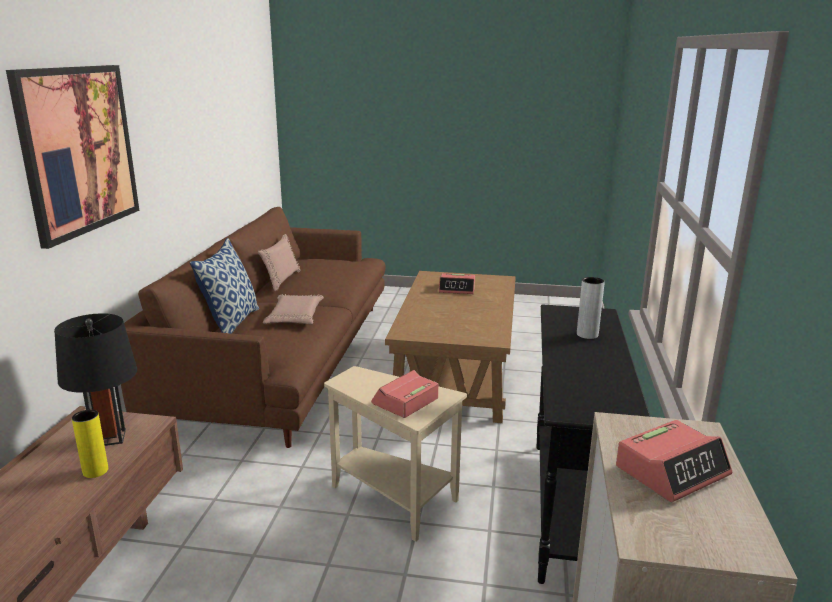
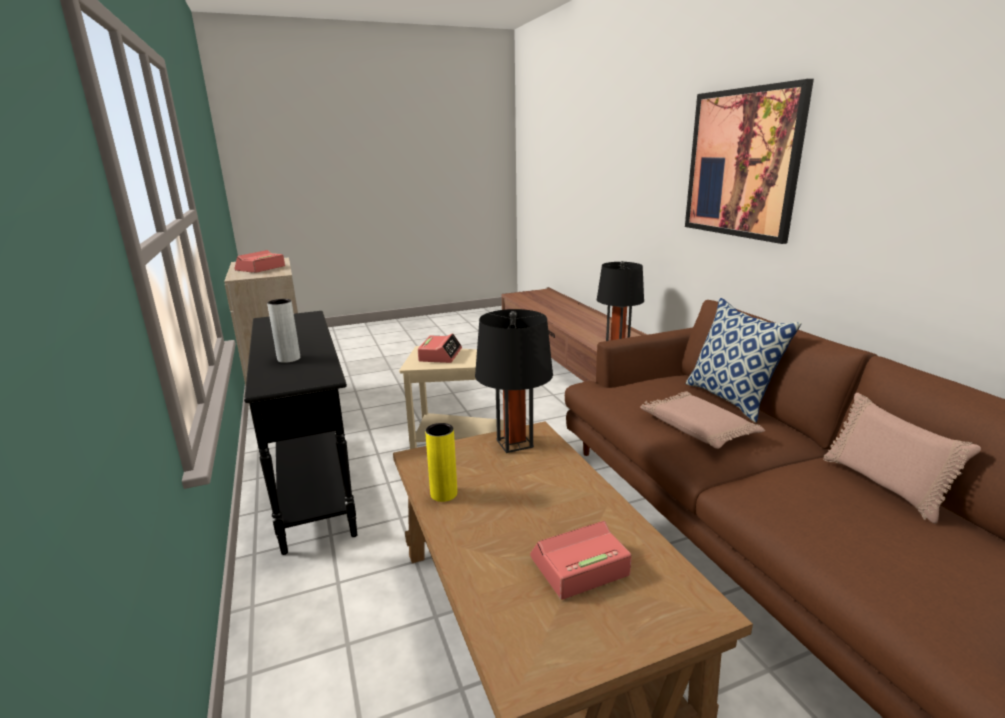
camera: 150 degrees right, 0 degrees up
(95, 471) = (589, 336): yellow vase -> yellow vase (444, 494)
(425, 331) = (514, 443): none -> black table lamp

